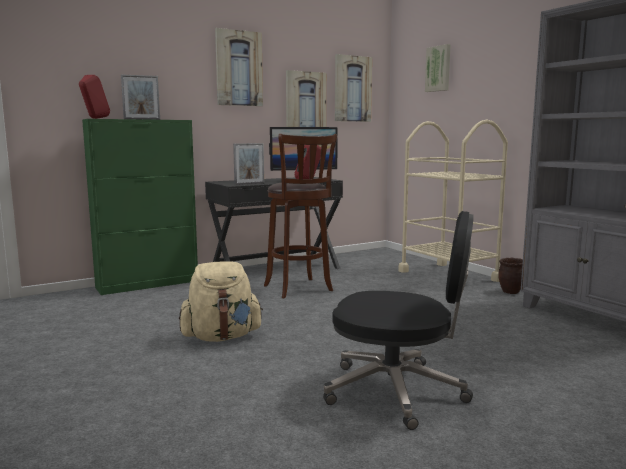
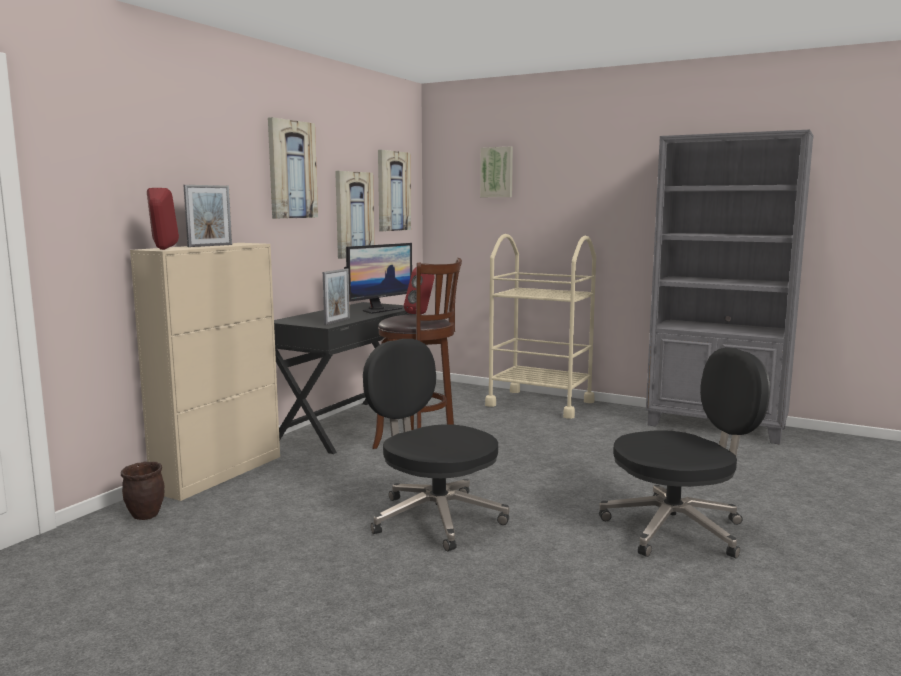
camera: 30 degrees left, 0 degrees up
(148, 284) = (220, 473): green cabinet -> beige cabinet
(221, 337) = (434, 518): beige backpack -> black office chair
(510, 292) = (616, 412): brown planter -> brown planter (145, 515)

